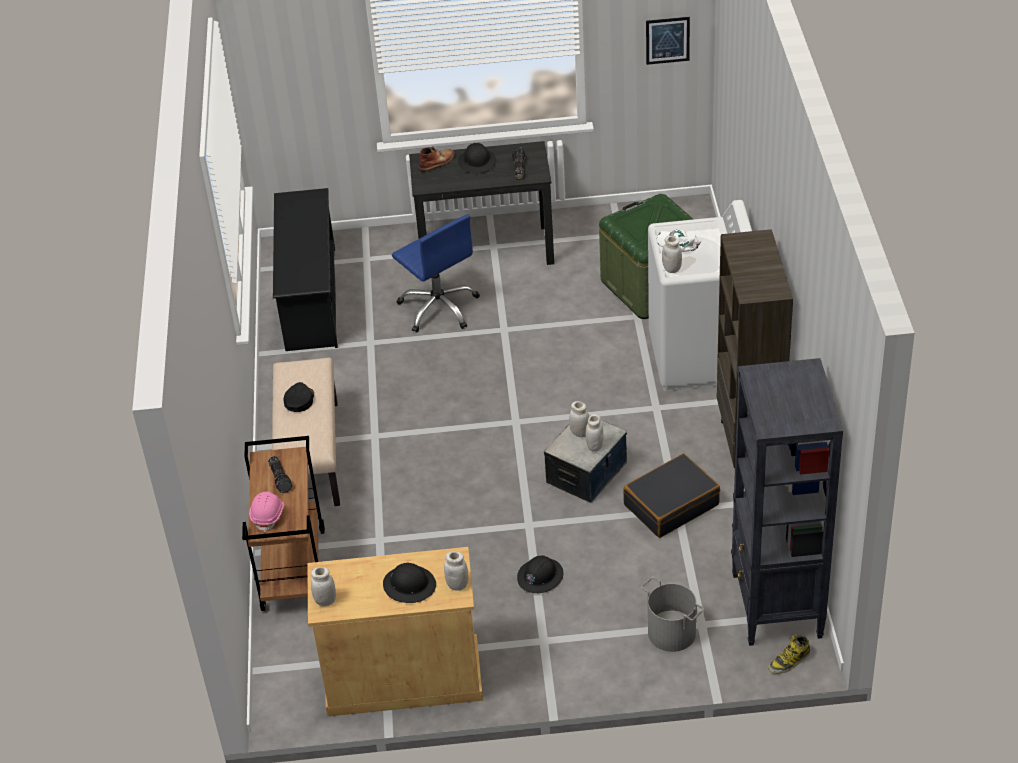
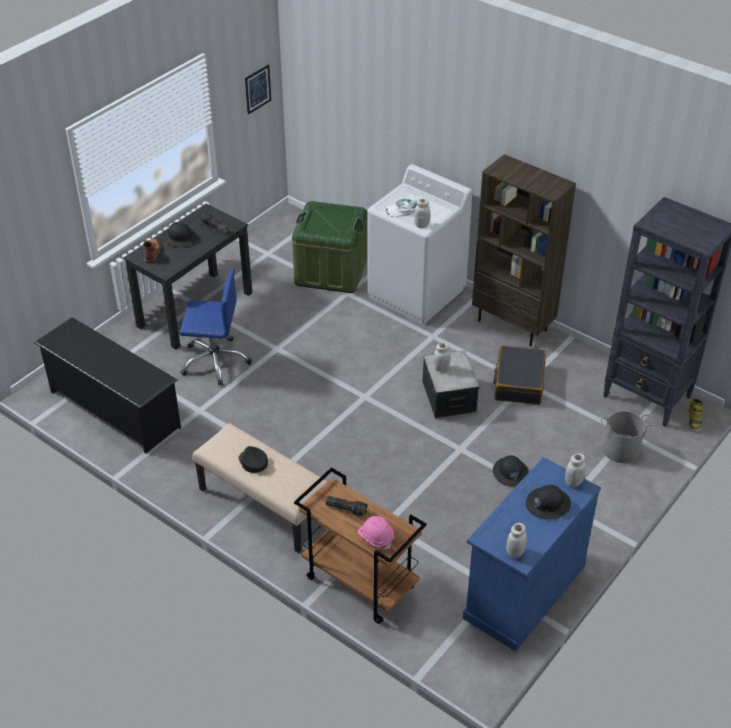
camera: 50 degrees left, 0 degrees up
(403, 678) = (524, 591): beige cabinet -> blue cabinet
(594, 446) = (461, 370): white jar -> none

